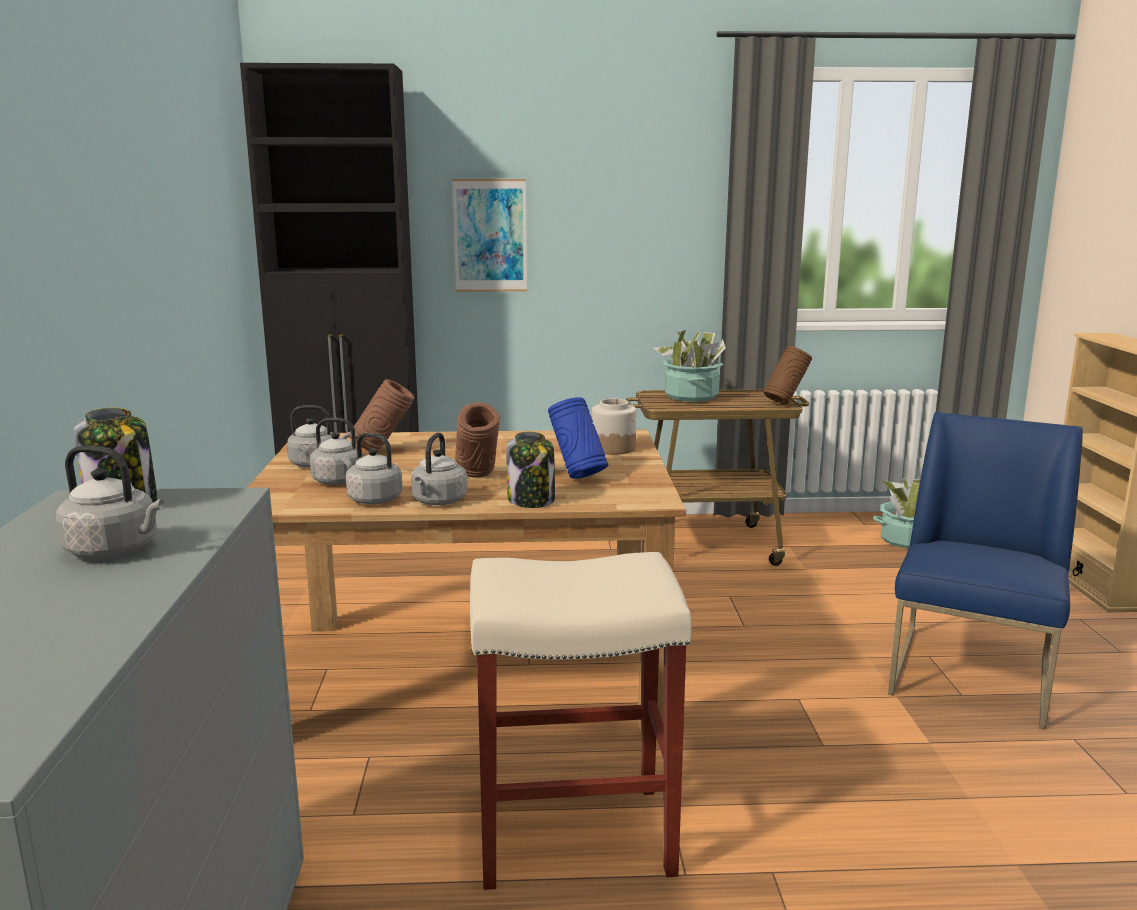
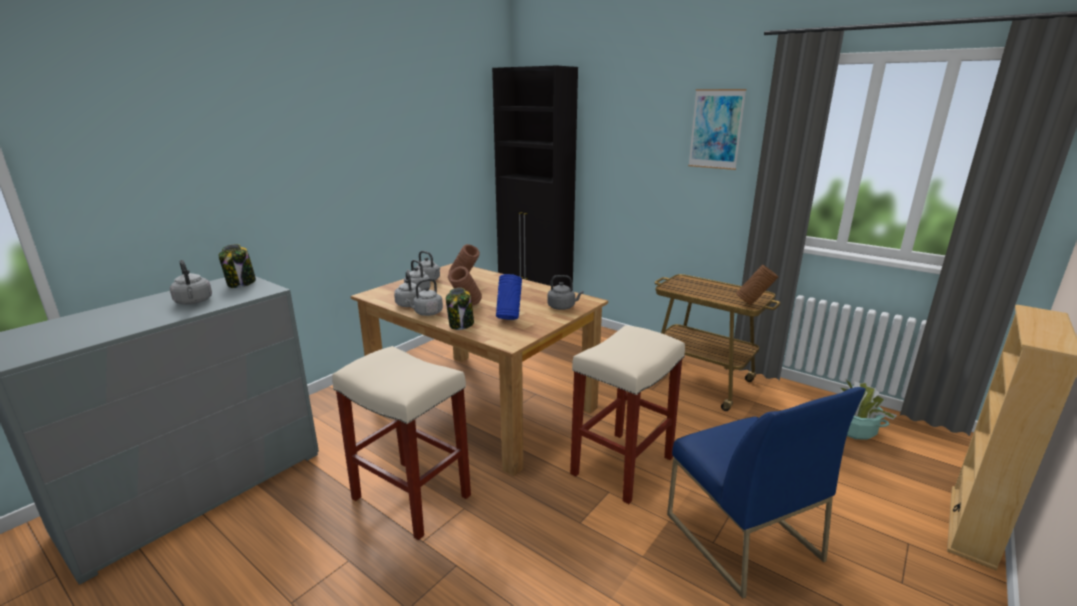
camera: 40 degrees right, 5 degrees up
(490, 235) = (618, 165): picture -> picture (716, 129)
(613, 448) = (563, 307): jar -> grey kettle
(691, 396) = (702, 285): potted plant -> none
(769, 666) = (622, 467): none -> beige stool
(972, 677) = (740, 536): blue chair -> blue chair turned 90 degrees clockwise

